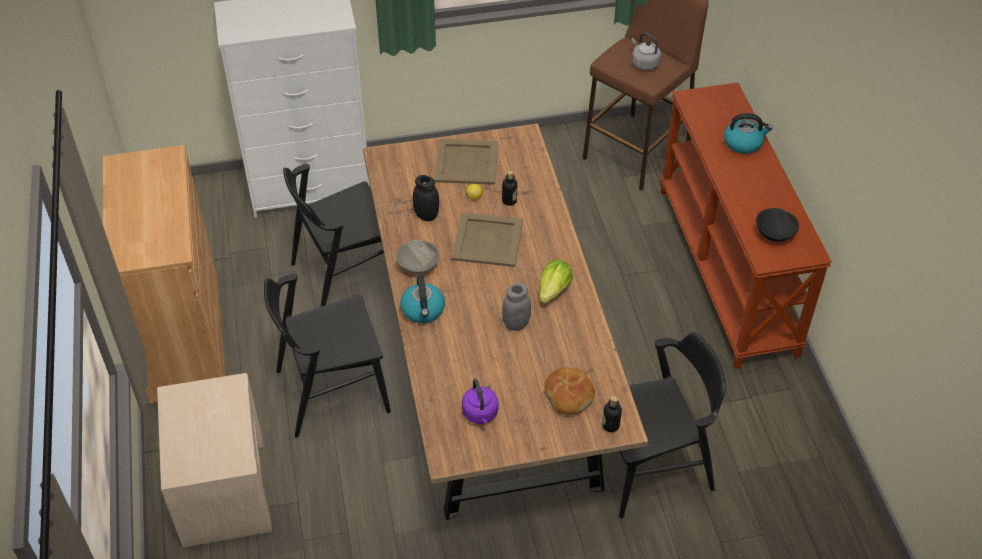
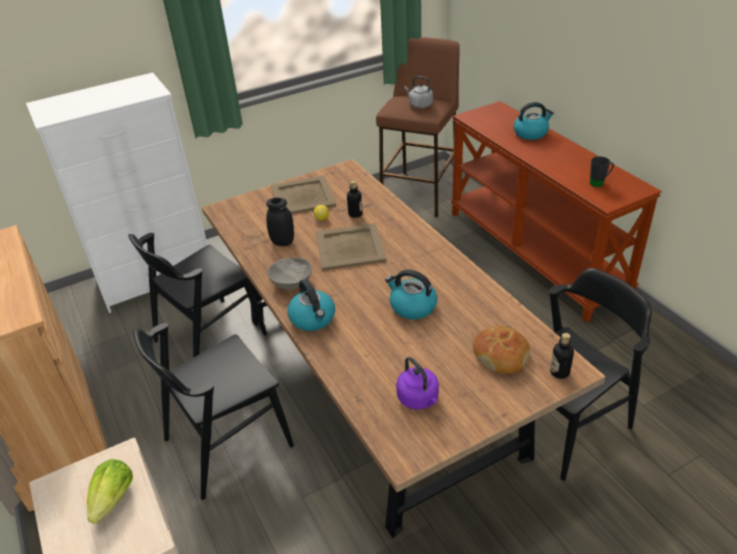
camera: 15 degrees left, 10 degrees down
(516, 324) = (412, 307): grey jar -> kettle
(554, 290) = (434, 271): lettuce -> lettuce (114, 499)
(774, 233) = (599, 183): black bowl -> black mug

